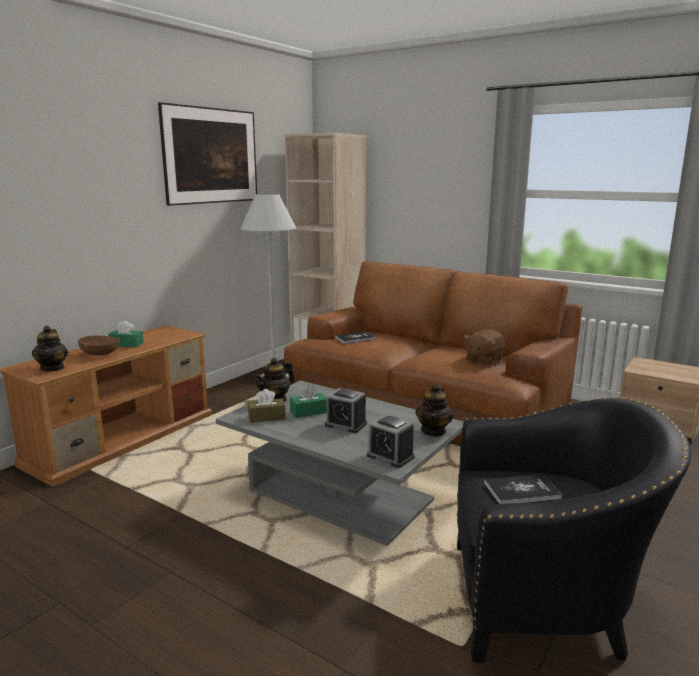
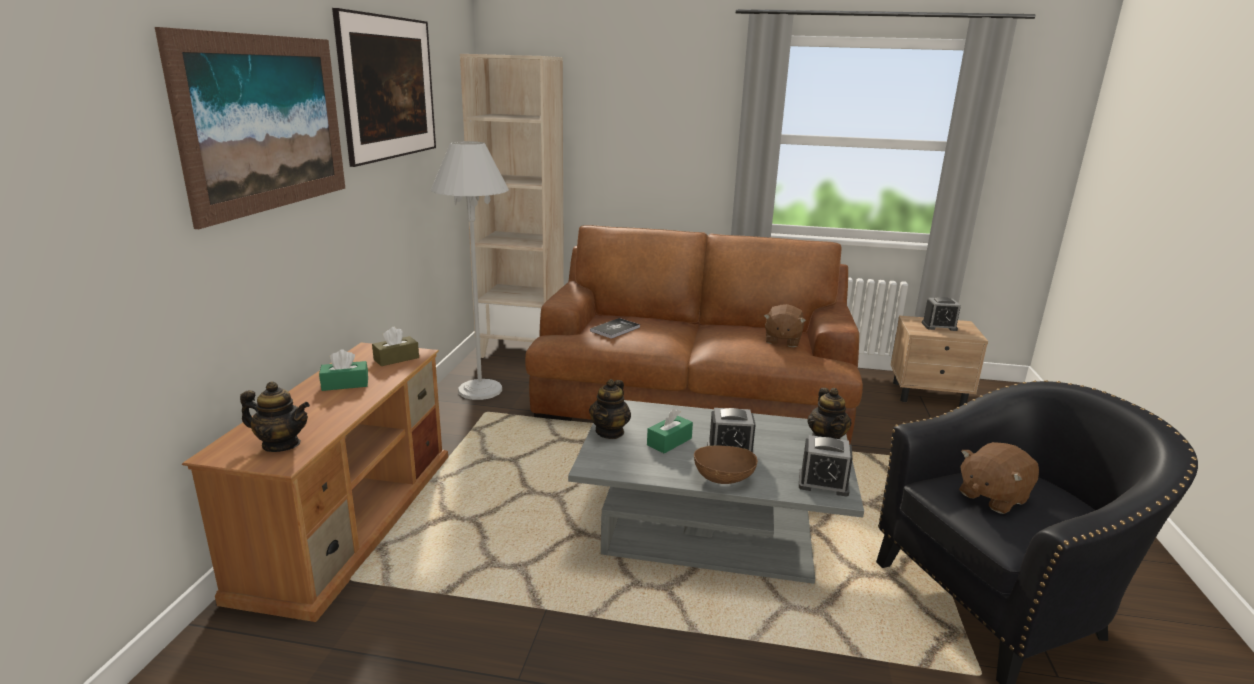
camera: 25 degrees left, 5 degrees up
(53, 368) = (281, 444): teapot -> teapot turned 45 degrees counterclockwise
(91, 172) = (266, 123): none -> picture
(101, 354) = (327, 407): brown bowl -> brown bowl (723, 478)
(266, 417) = (629, 460): brown tissue box -> brown tissue box (396, 358)
(521, 491) = (992, 496): book -> brown plush toy
(664, 368) = (939, 326): none -> alarm clock

